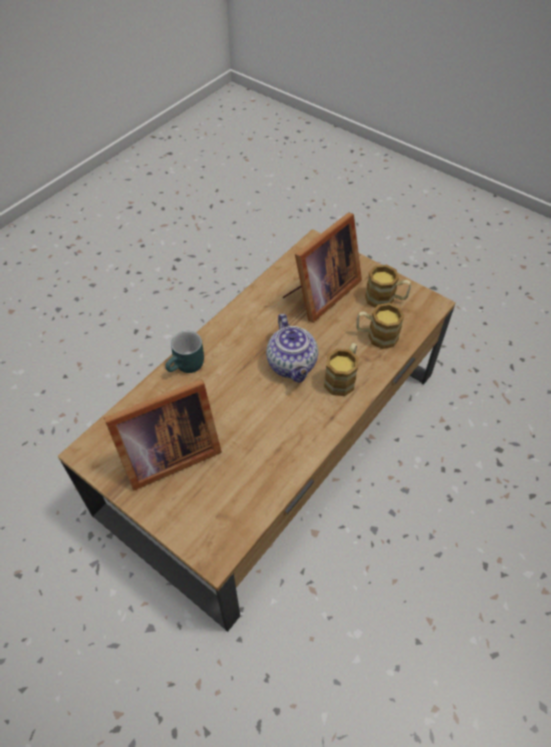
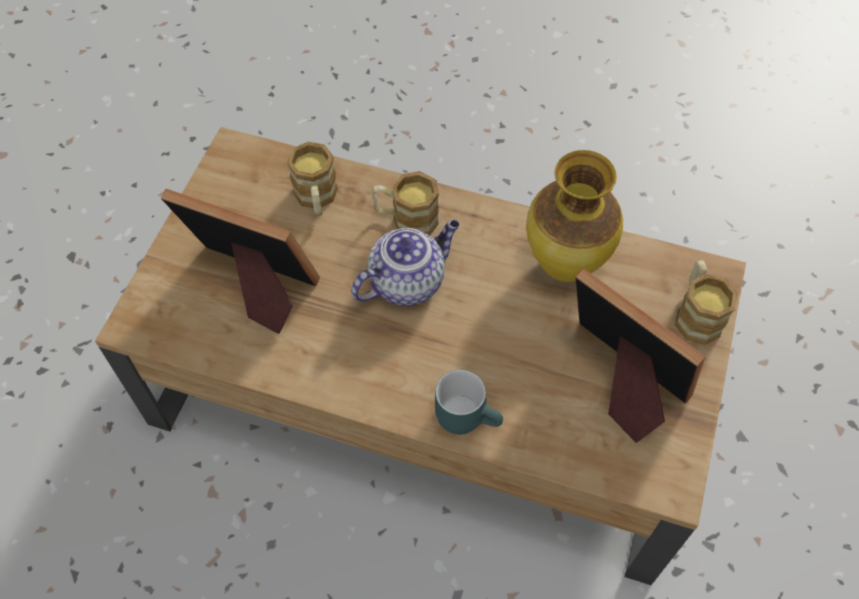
camera: 110 degrees left, 5 degrees up
(267, 455) = (563, 266): none -> vase
(386, 299) = (240, 203): mug -> mug (696, 314)

